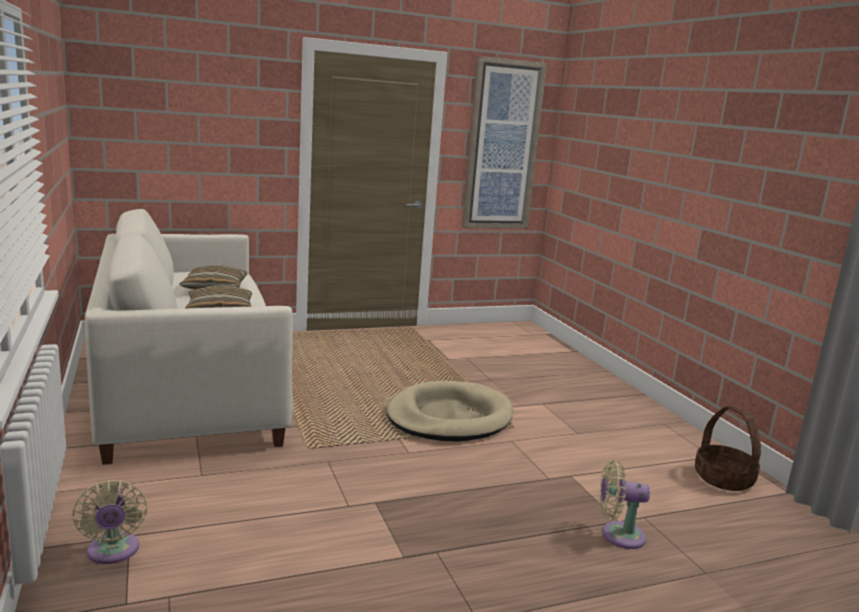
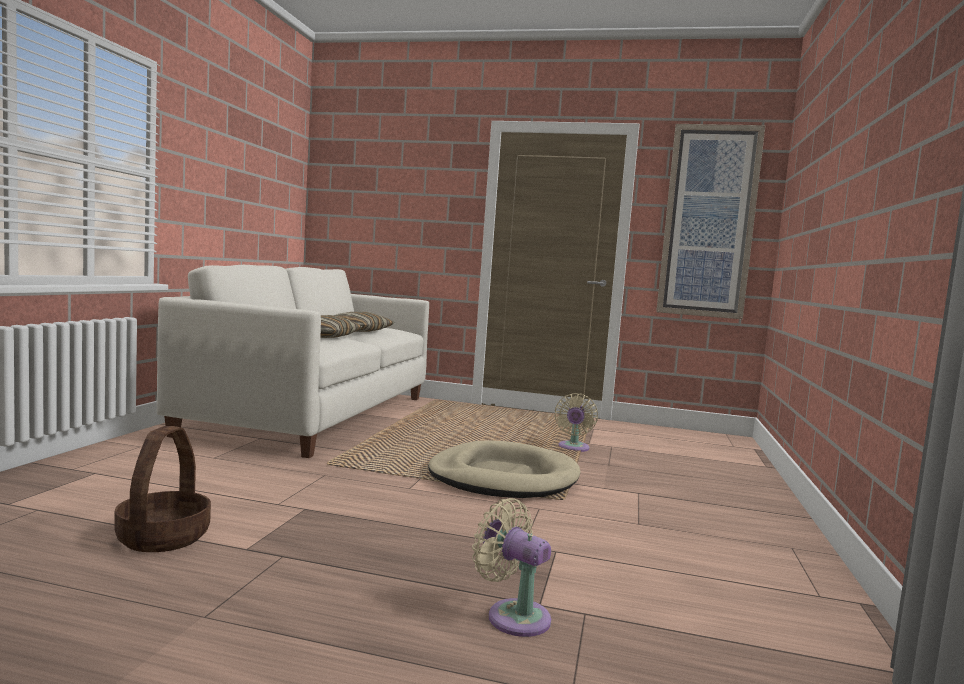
camera: 35 degrees right, 10 degrees down
(113, 552) = (66, 477): beige fan -> beige fan (573, 448)
(723, 478) = (798, 621): basket -> basket (163, 537)

